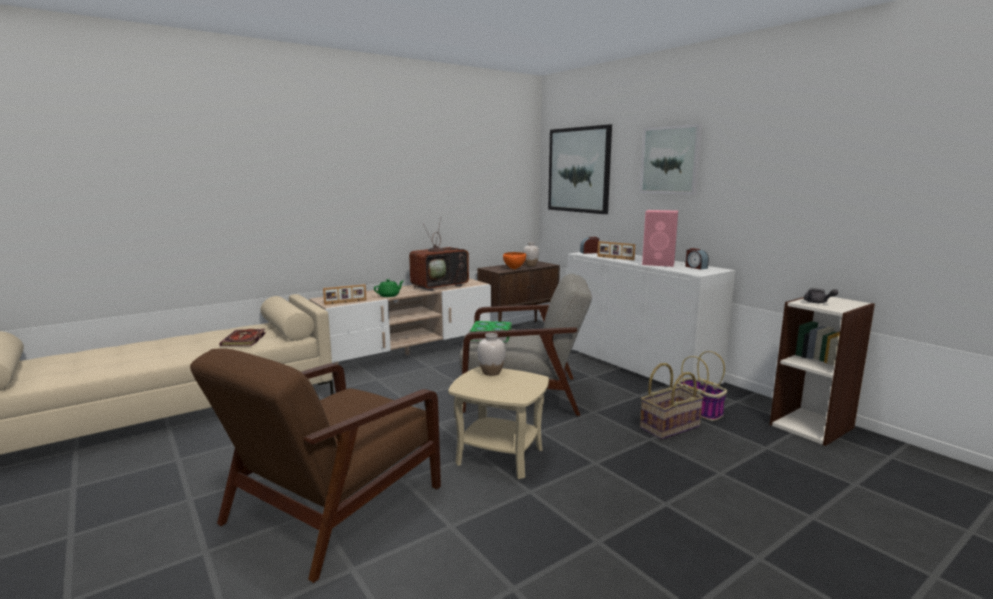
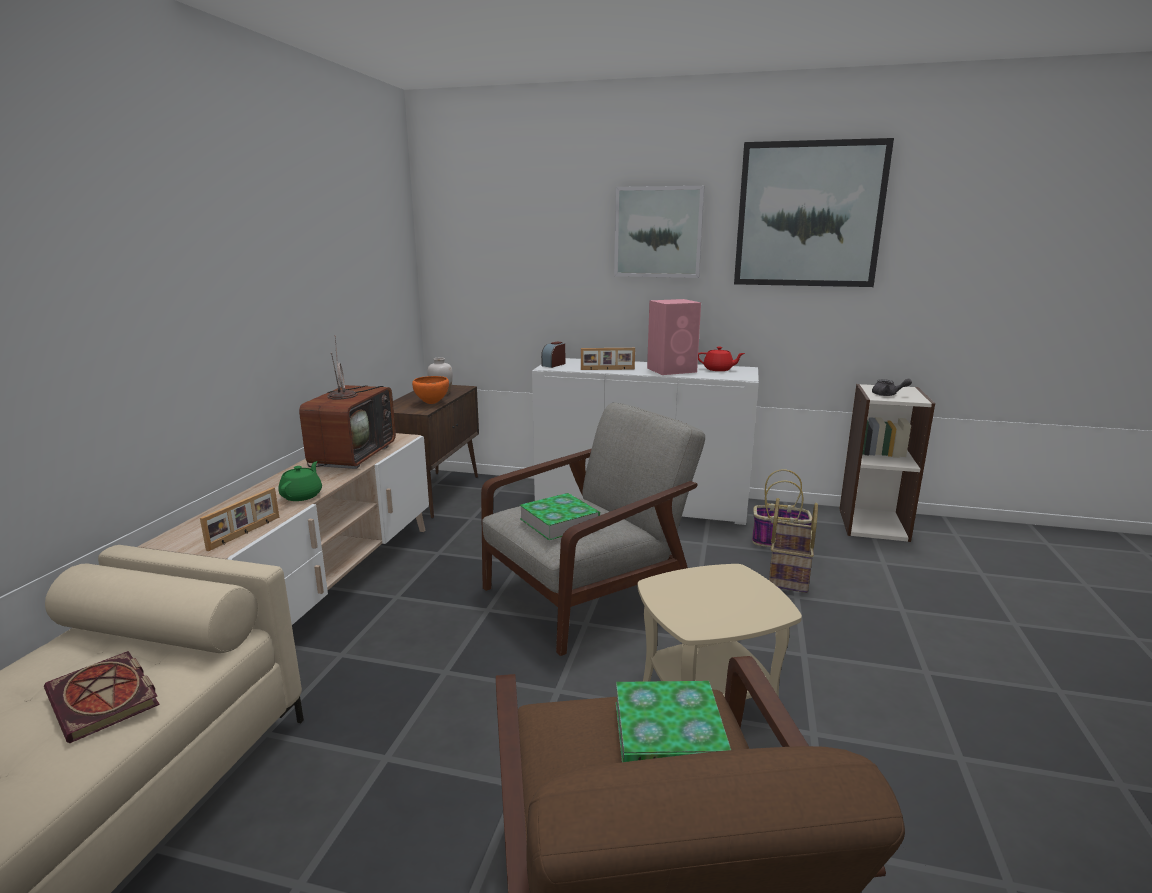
camera: 40 degrees left, 5 degrees up
(365, 408) = (668, 737): none -> book
(491, 372) = (673, 584): white vase -> none
(579, 170) = (498, 244): picture -> picture (808, 215)
(695, 267) = (718, 369): alarm clock -> red teapot

